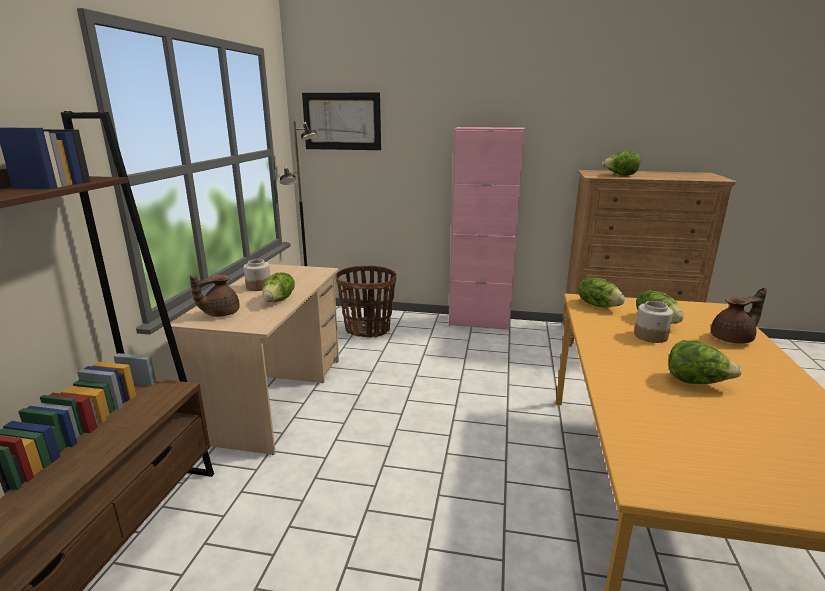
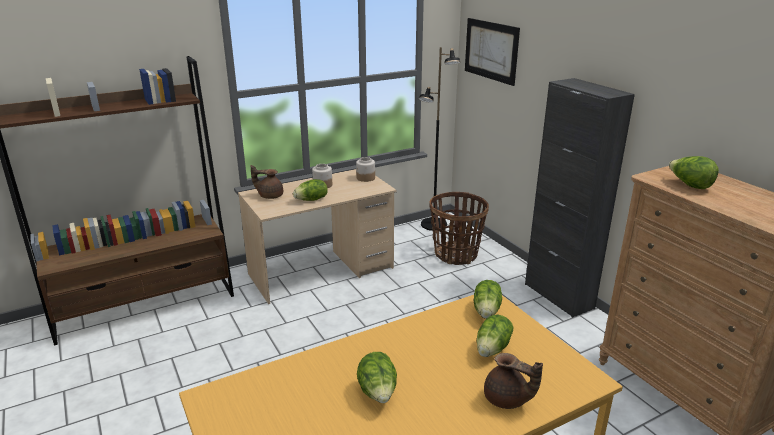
camera: 50 degrees right, 5 degrees up
(479, 322) = (558, 296): pink cabinet -> black cabinet
(651, 336) = (449, 353): jar -> jar (365, 178)

